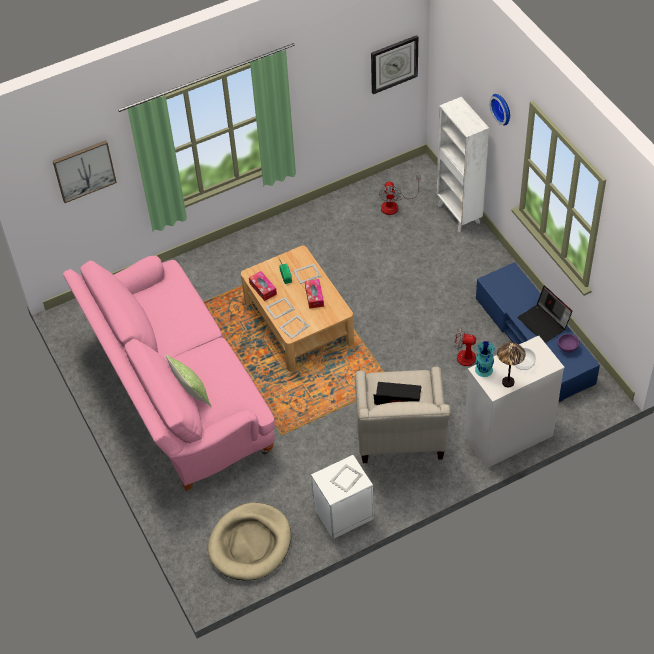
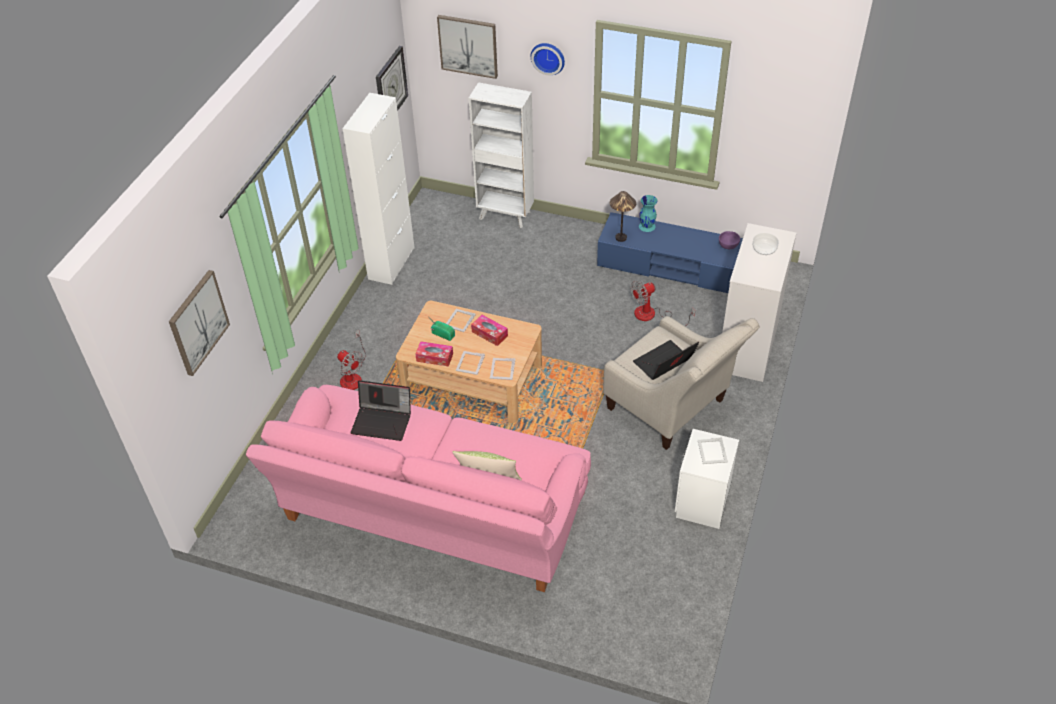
camera: 45 degrees left, 5 degrees down
(250, 544) = (657, 590): beige dog bed -> none
(340, 201) = (391, 263): none -> white cabinet
(394, 205) = (443, 239): fan -> fan (352, 376)
(461, 64) = (468, 46): none -> picture
(484, 369) = (743, 273): turquoise vase -> turquoise vase (647, 226)
(507, 382) = (773, 270): table lamp -> table lamp (620, 238)
(544, 323) = (688, 240): laptop -> laptop (383, 421)

